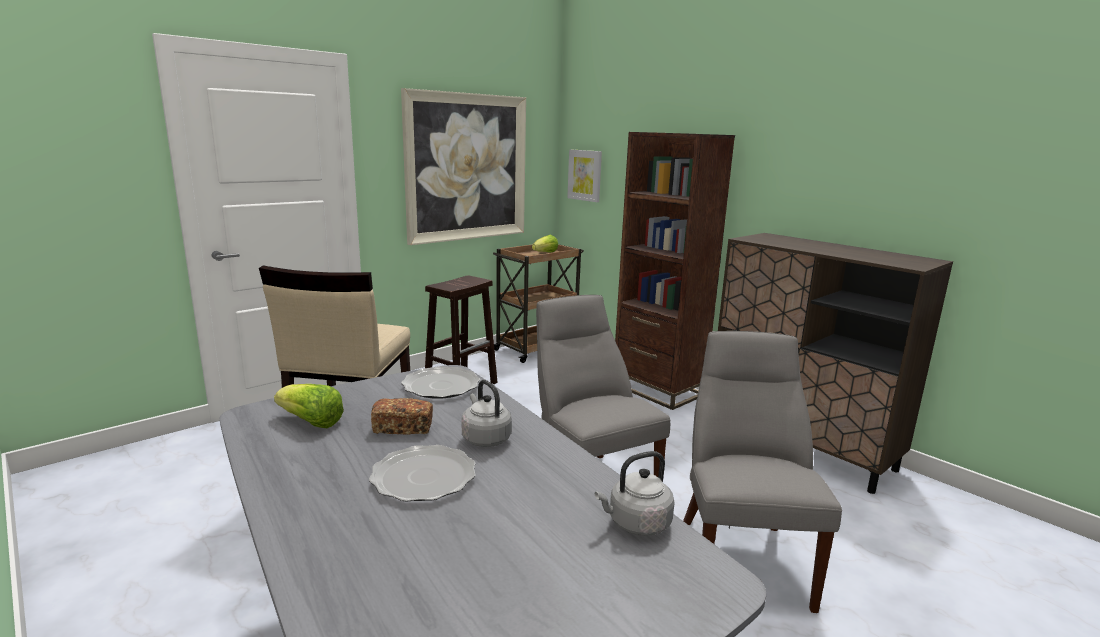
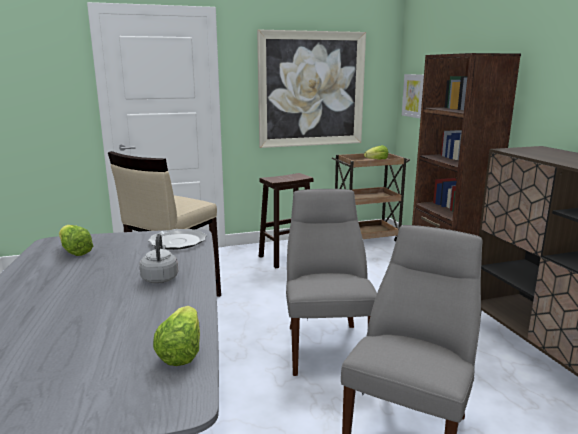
camera: 25 degrees right, 0 degrees up
(403, 428) = (120, 263): bread -> none
(423, 477) = (92, 293): plate -> none
(636, 524) = (181, 351): grey kettle -> lettuce

